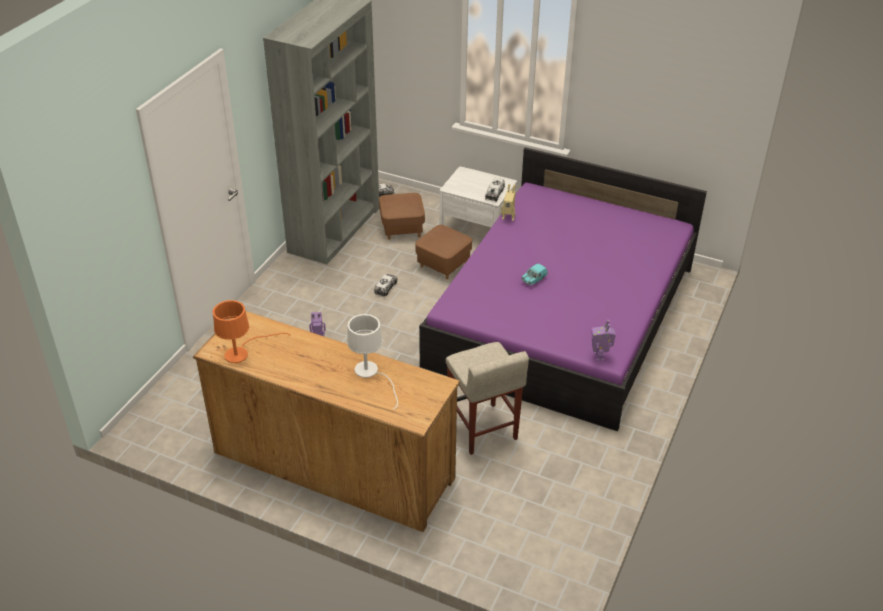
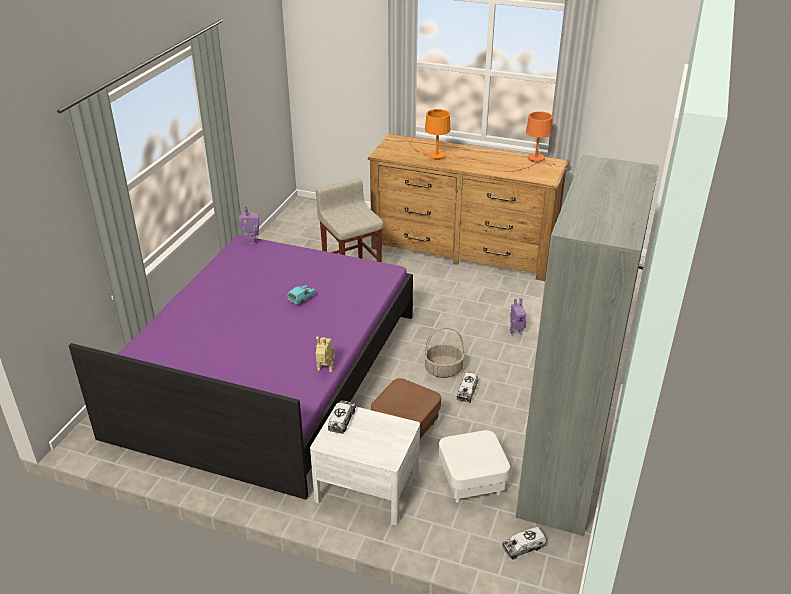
camera: 175 degrees right, 5 degrees down
(371, 375) = (432, 155): white table lamp -> orange table lamp
(401, 308) = (443, 370): none -> basket
(402, 228) = (471, 481): brown ottoman -> white ottoman

